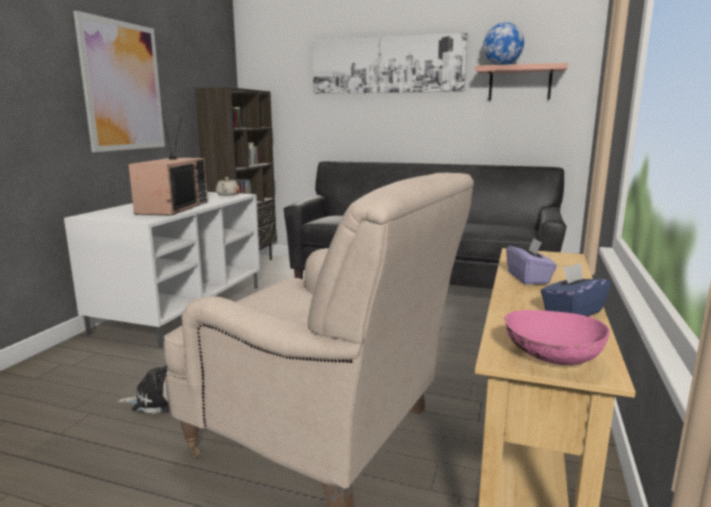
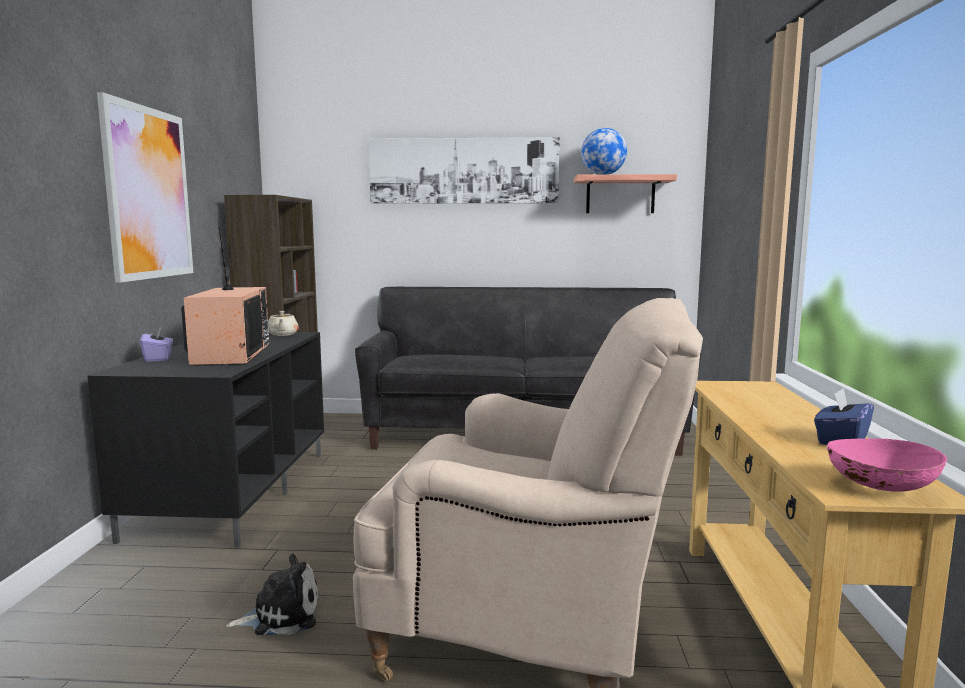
camera: 15 degrees left, 5 degrees down
(182, 308) = (232, 491): white tv stand -> black tv stand
(528, 278) = (757, 410): purple tissue box -> purple tissue box (158, 358)

